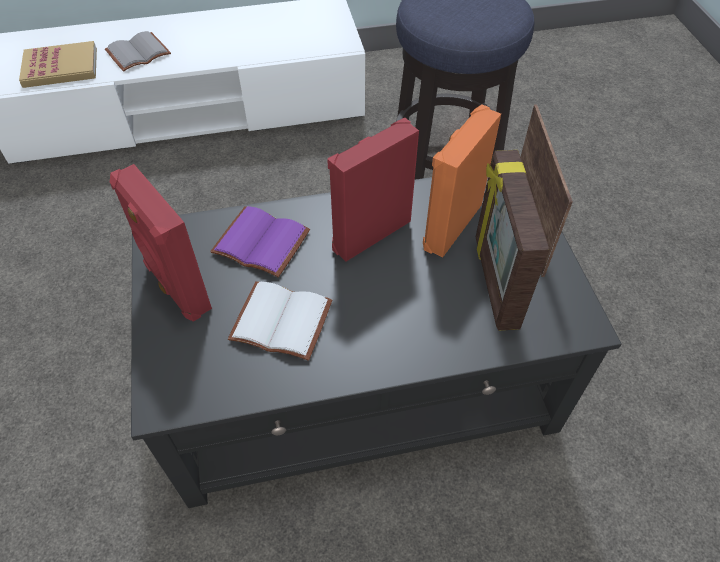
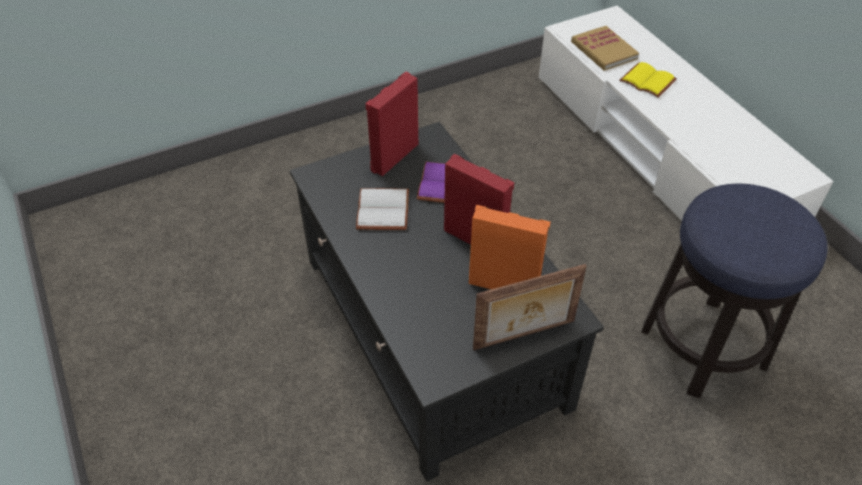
camera: 75 degrees right, 5 degrees down
(138, 52) = (649, 81): grey book -> yellow book
(494, 281) = (456, 318): picture frame -> none

